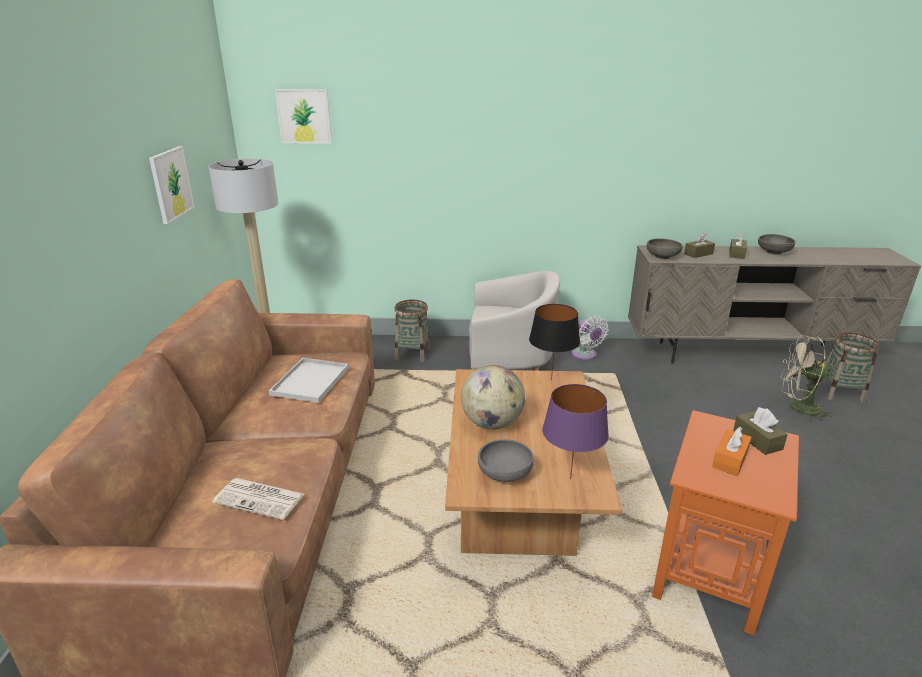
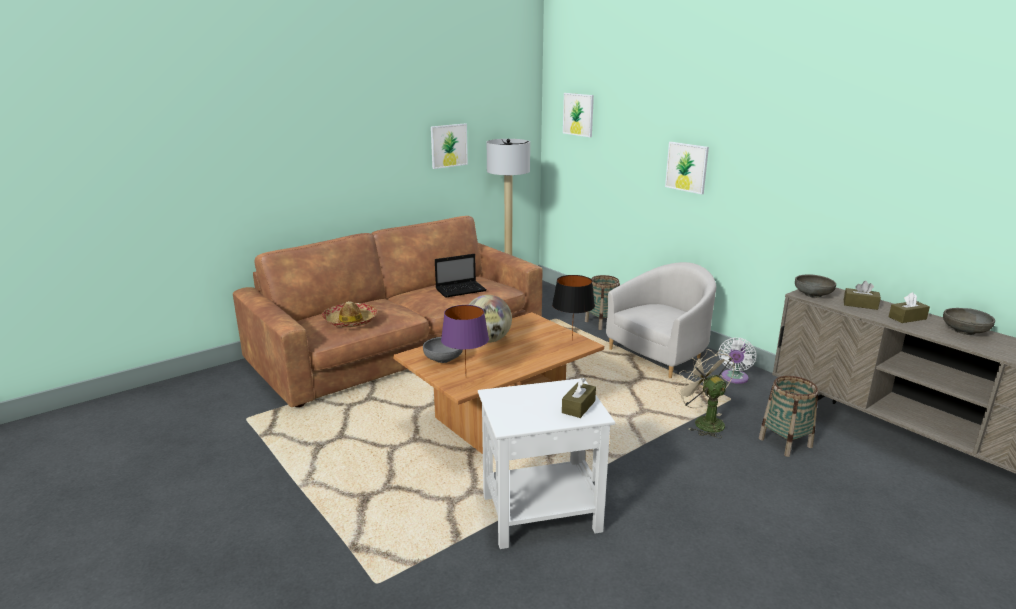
camera: 50 degrees right, 5 degrees down
(261, 498) = (350, 321): newspaper -> hat
(310, 380) = (461, 290): white tray -> laptop
(480, 161) = (687, 167): none -> picture
(508, 361) = (660, 355): white armchair -> white armchair turned 90 degrees counterclockwise
(709, 573) = (539, 513): orange side table -> white side table
(730, 460) = (534, 402): orange tissue box -> none
(798, 408) = (867, 507): beige fan -> beige fan (703, 422)
(840, 393) = (961, 529): basket -> basket (785, 442)

